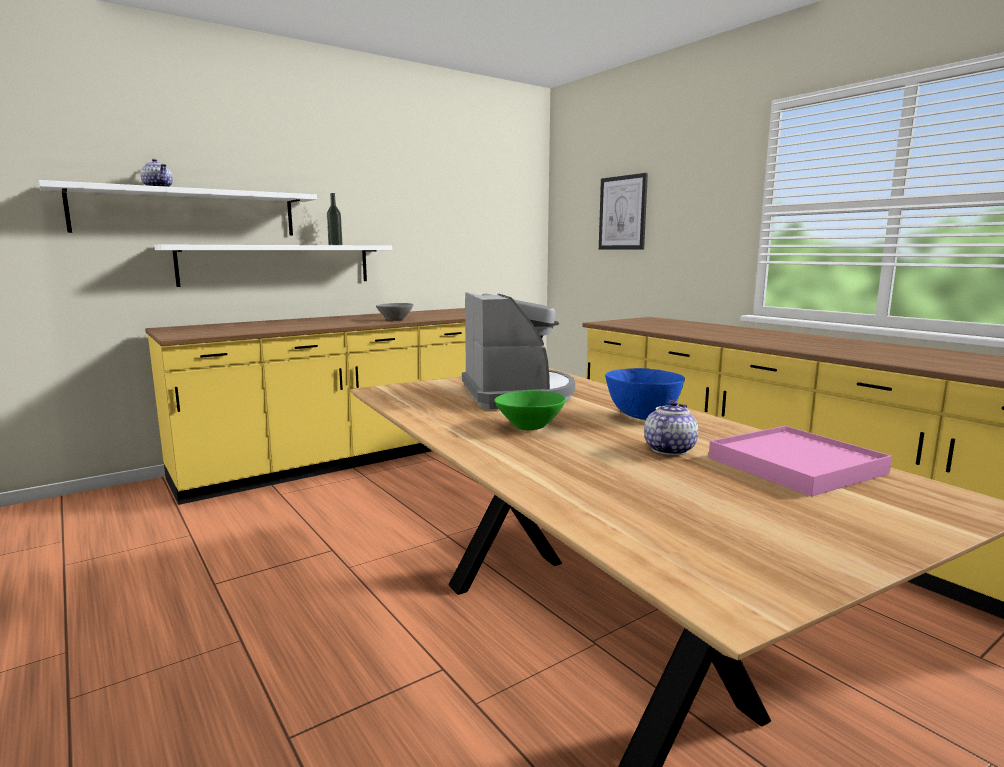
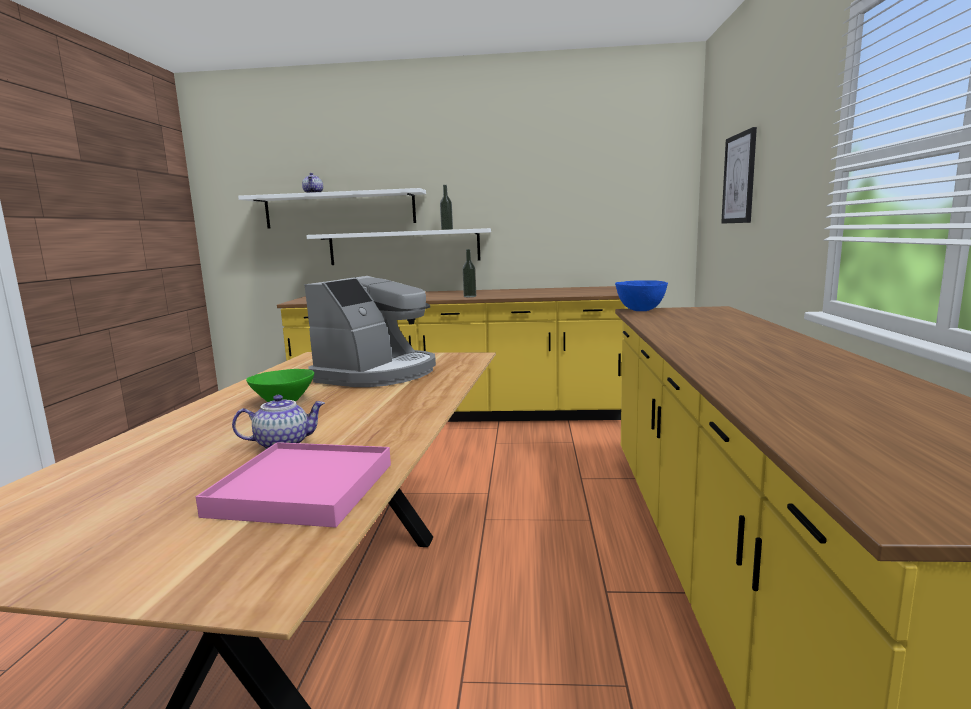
camera: 40 degrees right, 0 degrees up
(394, 320) = (470, 296): grey bowl -> bottle
(643, 417) = (382, 412): blue bowl -> blue bowl (640, 310)

